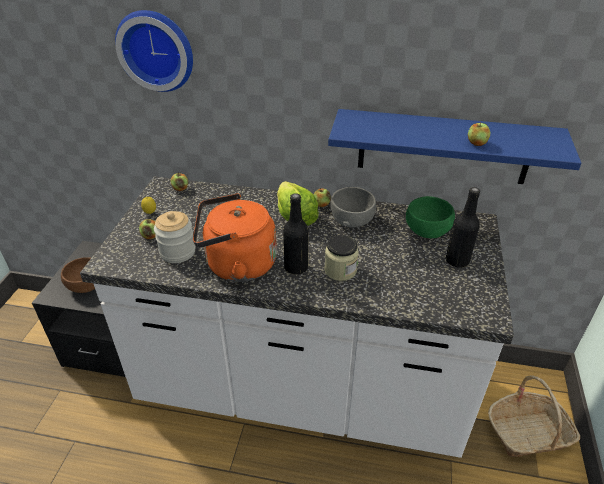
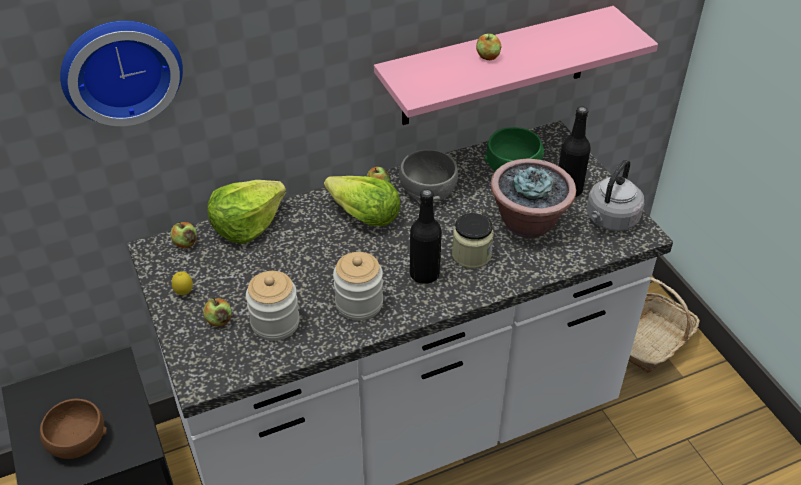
camera: 35 degrees left, 5 degrees up
(223, 193) = (247, 224): none -> lettuce
(236, 265) = (359, 303): orange kettle -> jar
(403, 269) = (528, 223): none -> potted plant
(443, 147) = (495, 67): blue shelf -> pink shelf
(471, 295) = (610, 220): none -> grey kettle
(476, 143) = (554, 56): apple -> apple (488, 56)

